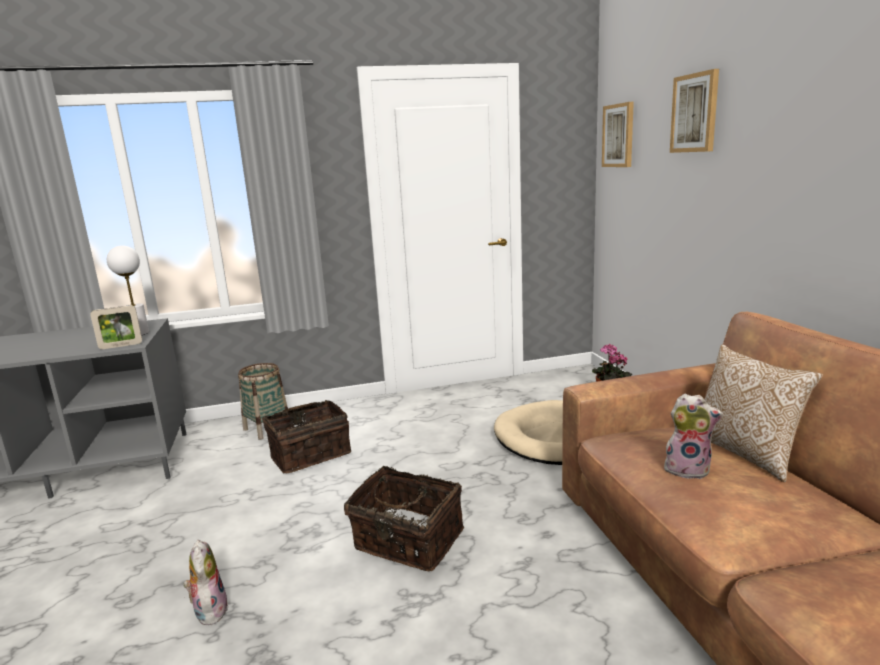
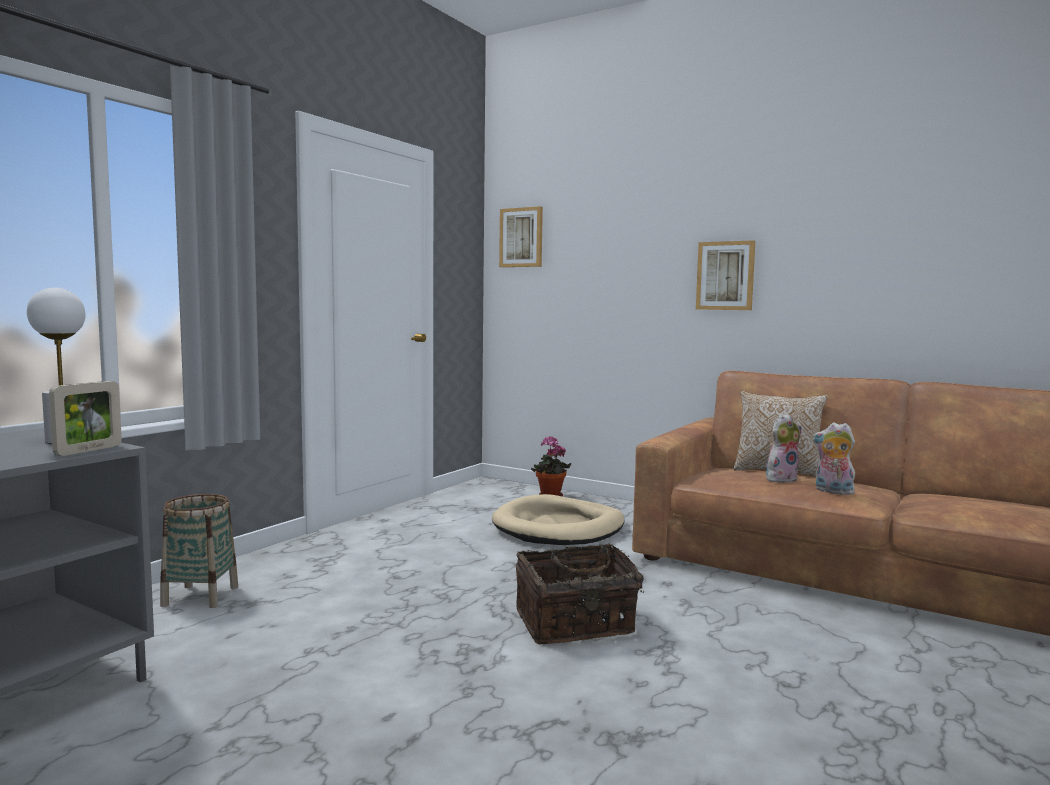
camera: 45 degrees left, 10 degrees down
(209, 610) = (494, 741): plush toy -> plush toy (832, 492)
(309, 454) = (322, 600): basket -> none
(695, 113) = (625, 220): picture -> picture (725, 276)

